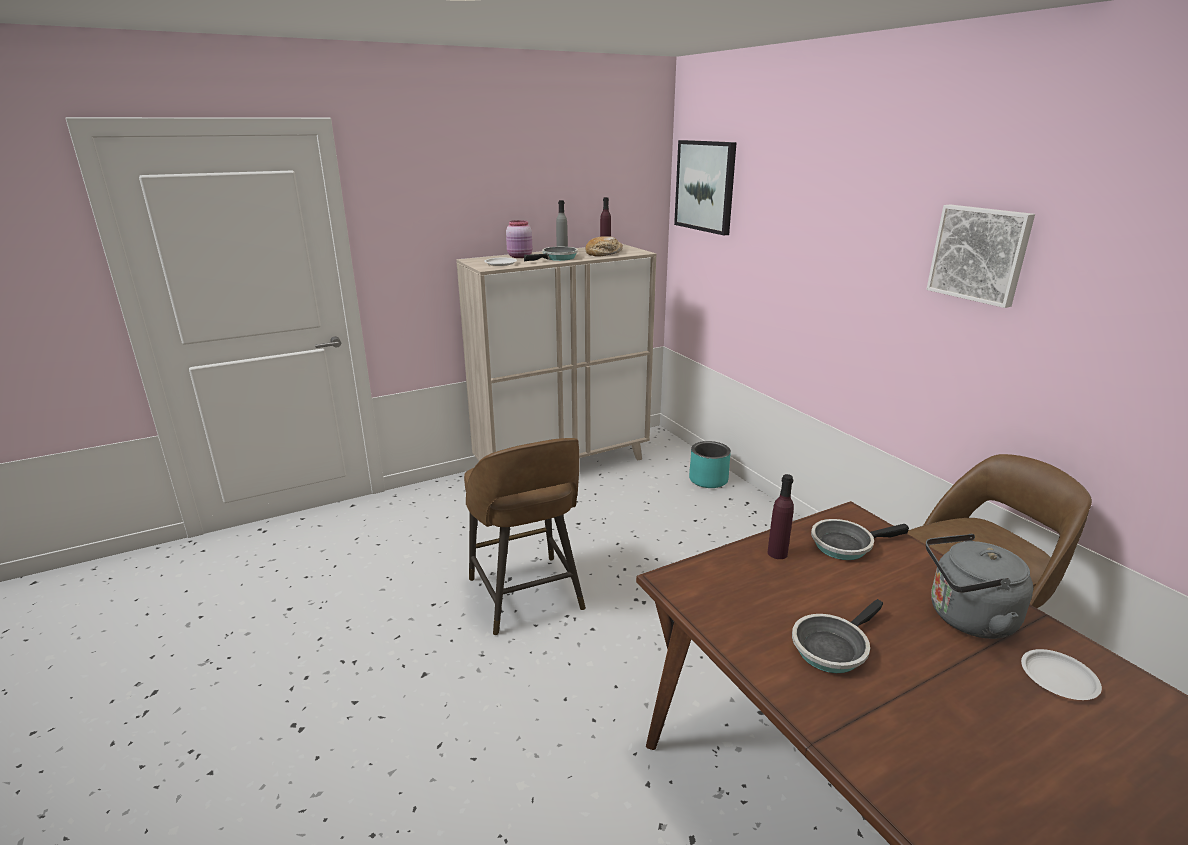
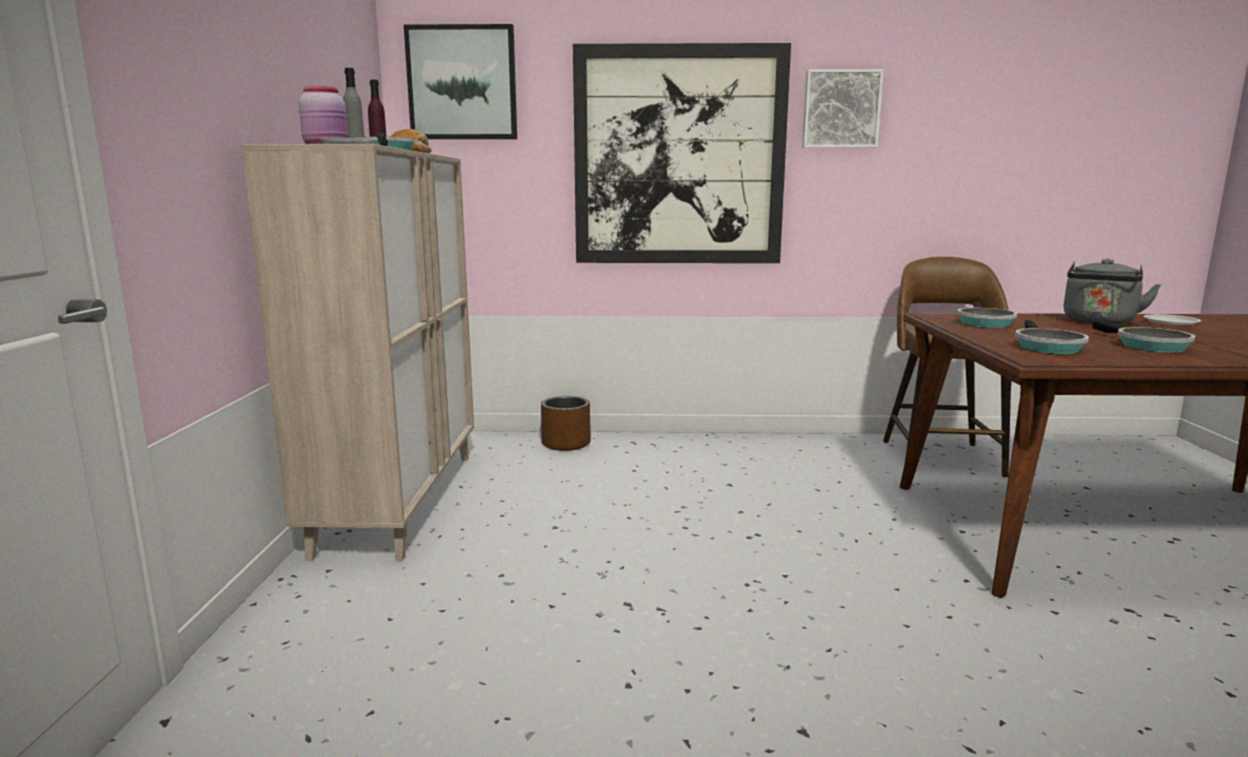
camera: 60 degrees left, 10 degrees down
(526, 596) = (681, 601): brown stool -> none
(708, 480) = (566, 443): turquoise planter -> brown planter
(745, 584) = (1046, 347): none -> frying pan
(777, 553) = (992, 334): purple bottle -> none
(827, 273) = (679, 157): none -> picture

